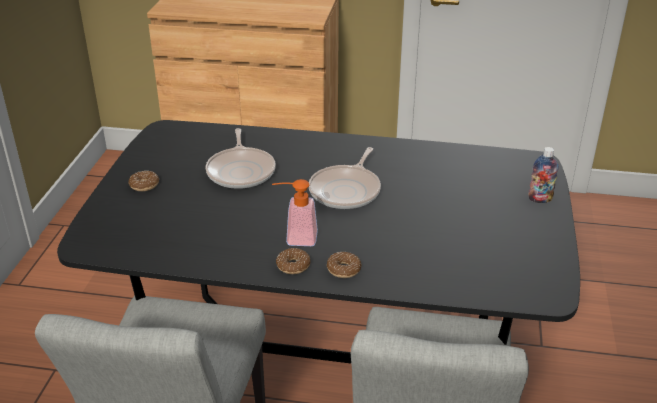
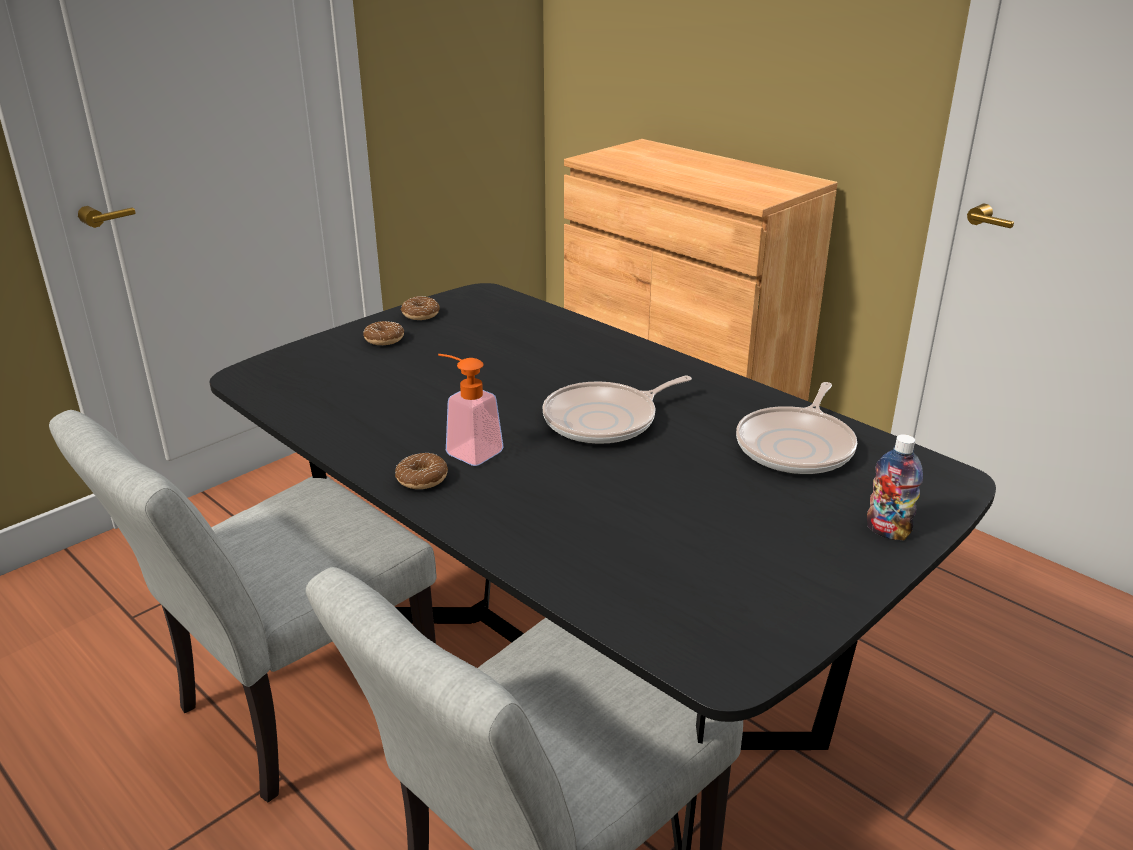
camera: 35 degrees right, 5 degrees down
(241, 171) = (507, 358): frying pan -> frying pan (797, 446)
(343, 269) = (475, 507): donut -> donut (420, 314)

